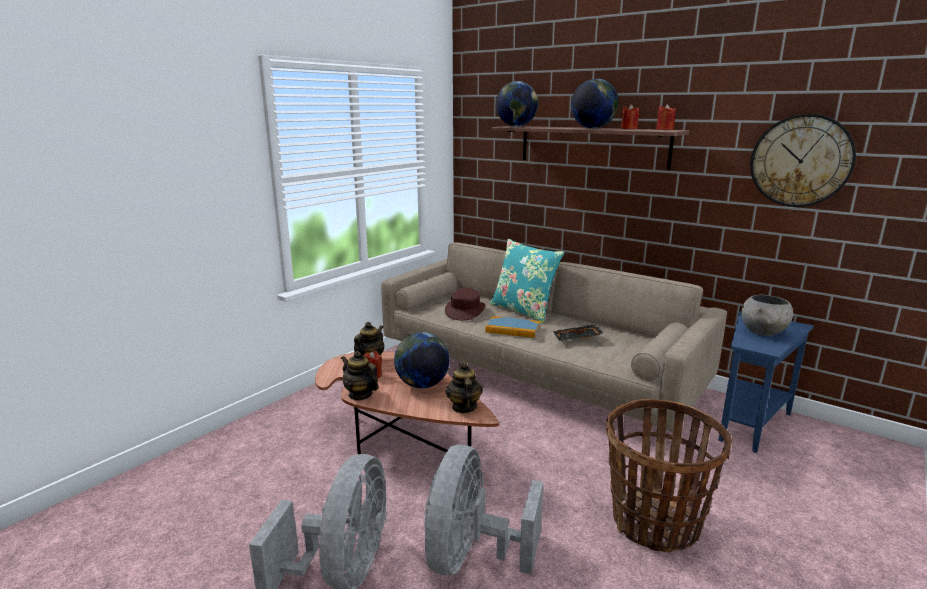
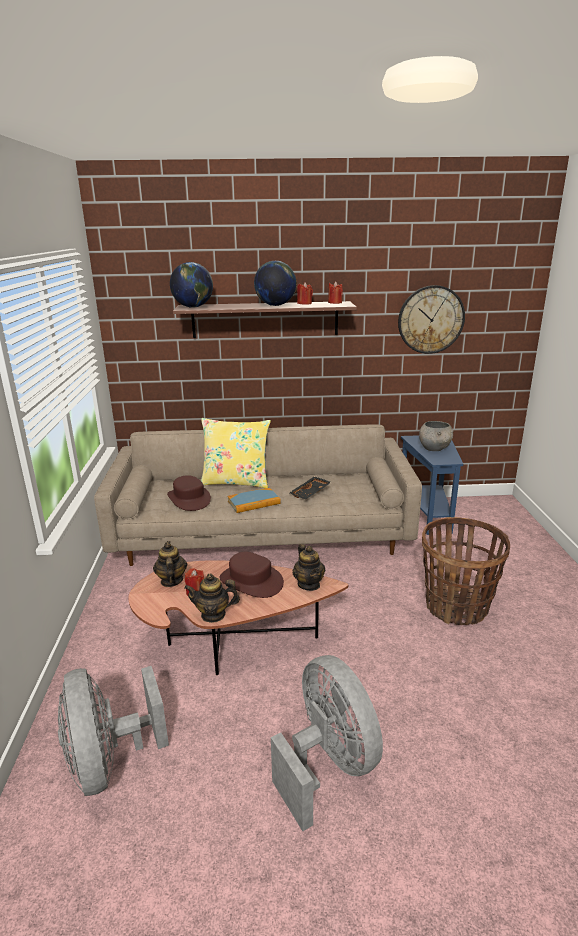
camera: 40 degrees left, 5 degrees up
(422, 385) = (251, 581): globe -> brown hat
(463, 407) = (309, 584): teapot -> teapot turned 150 degrees counterclockwise
(471, 556) = (393, 693): grey fan -> grey fan (109, 761)
(523, 310) = (236, 482): turquoise pillow -> yellow pillow

